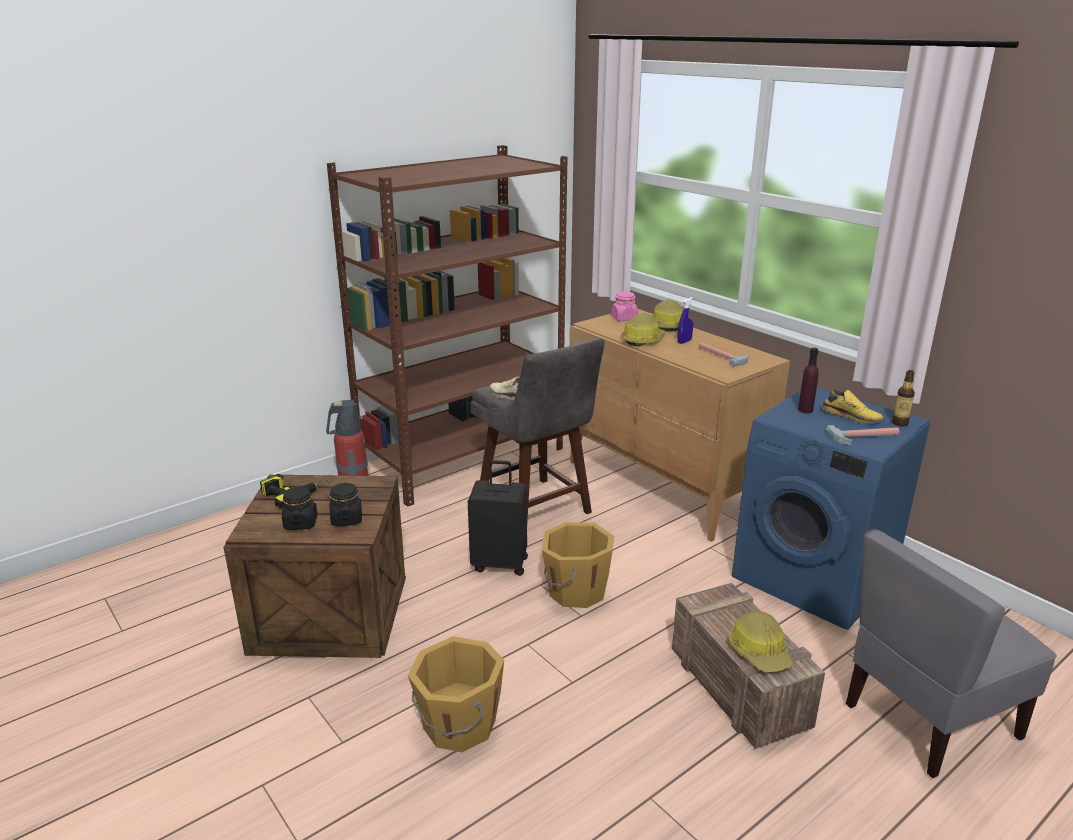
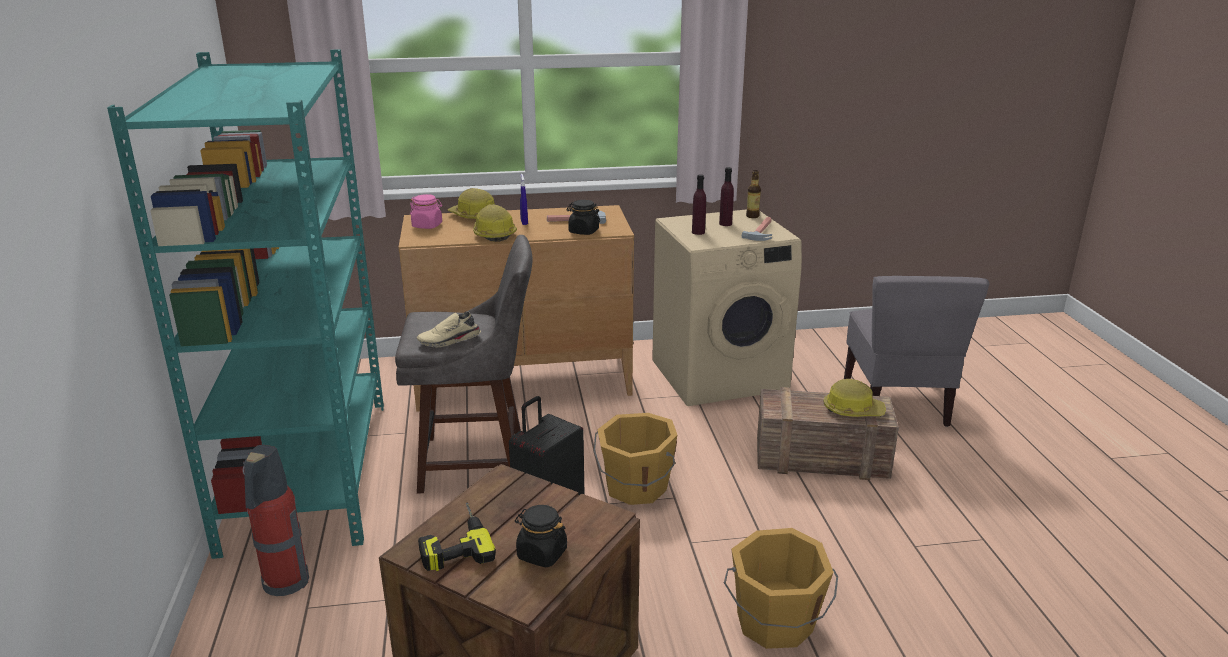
camera: 60 degrees left, 0 degrees up
(346, 519) = (566, 519): black jar -> black jar (583, 231)
(462, 457) = (309, 472): brown bookcase -> turquoise bookcase
(812, 578) = (720, 375): blue washing machine -> beige washing machine
(851, 416) = (725, 224): yellow shoe -> purple bottle

